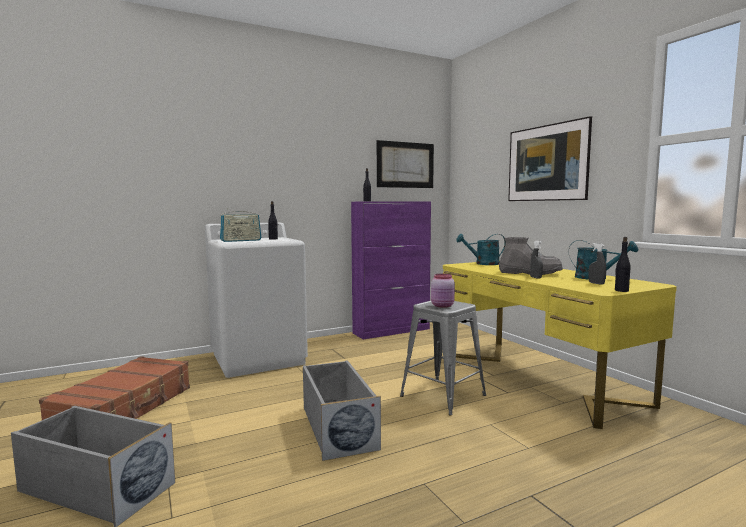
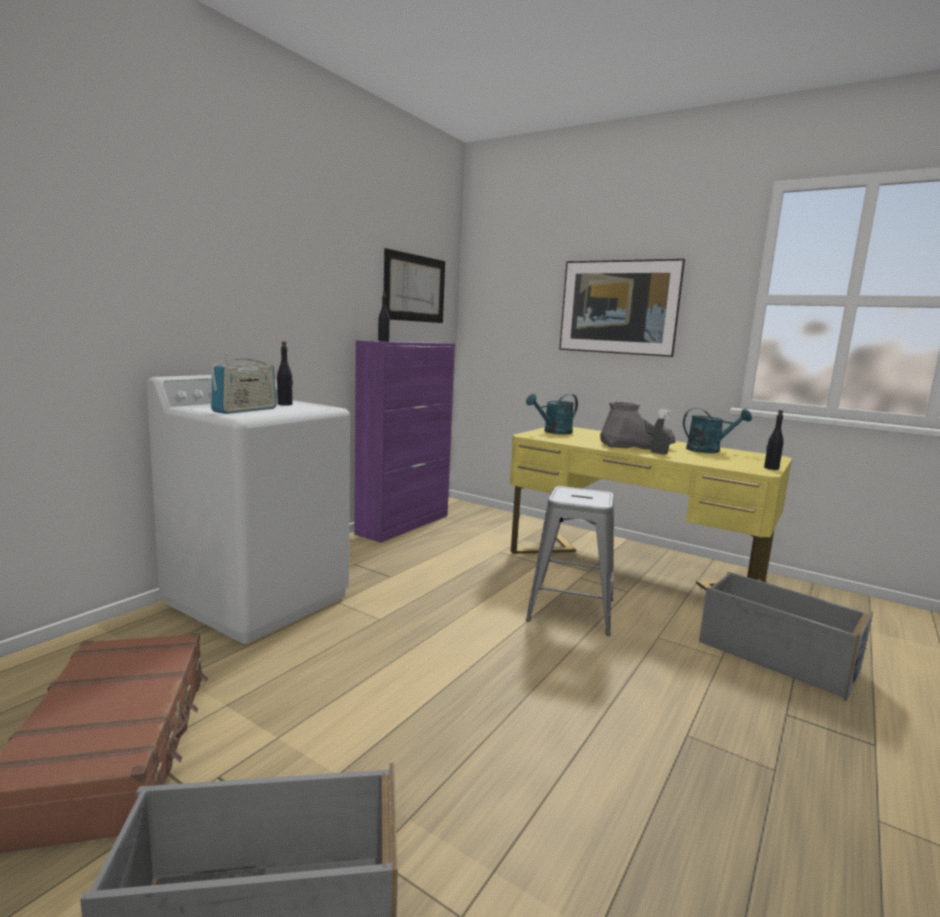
camera: 30 degrees left, 5 degrees up
(337, 427) = (506, 686): grey storage box -> grey storage box (775, 656)
(443, 306) = (584, 498): pink jar -> none
(596, 283) = (728, 459): grey spray bottle -> none

